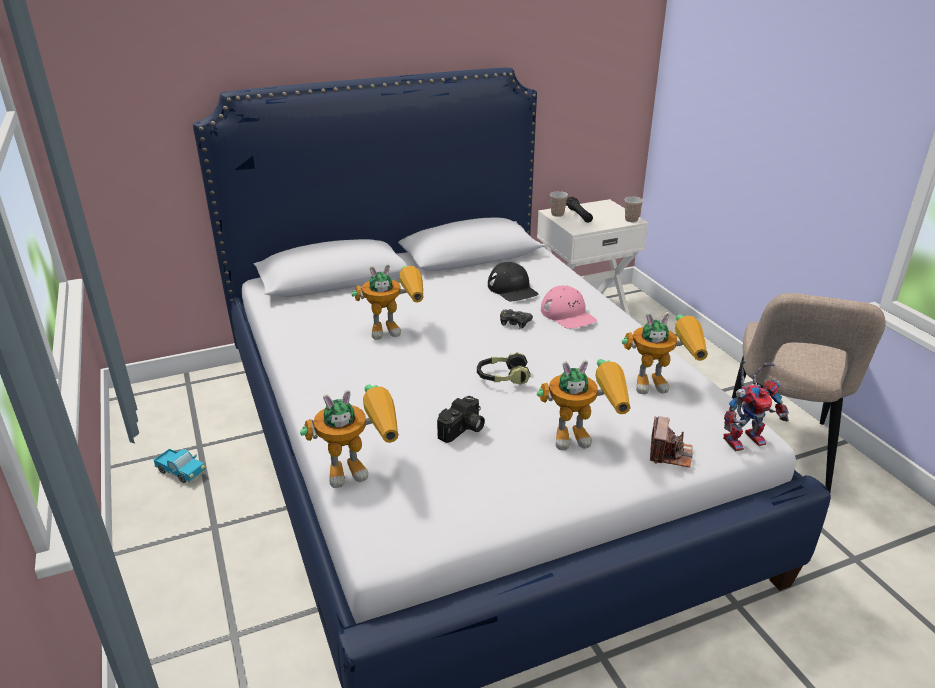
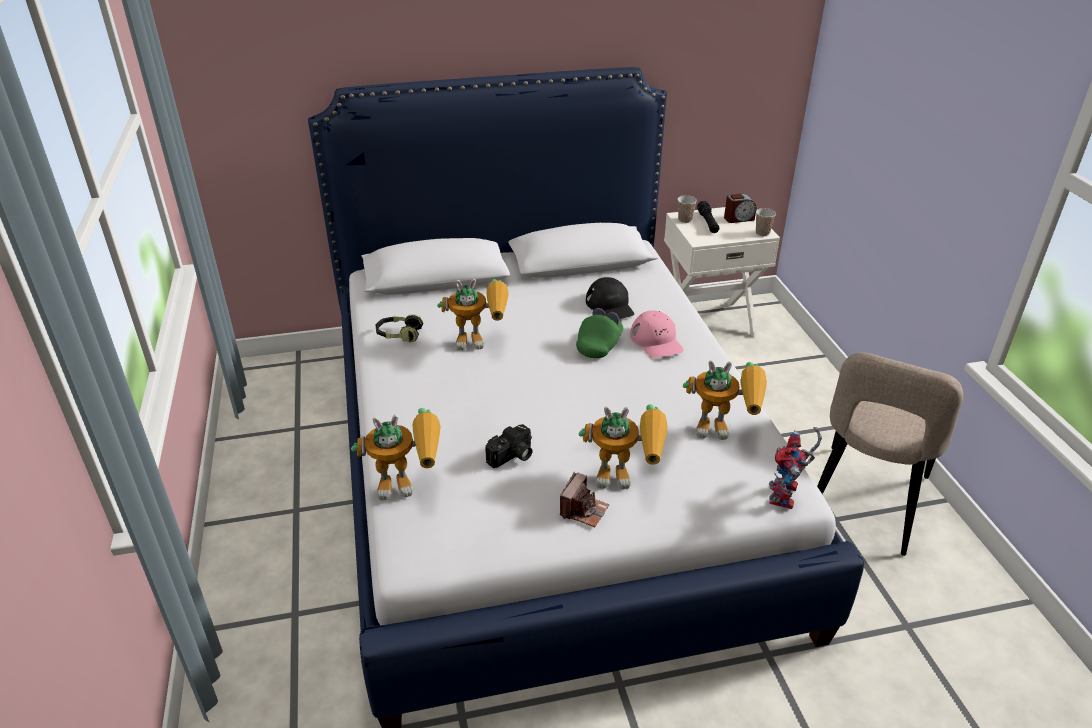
camera: 10 degrees right, 5 degrees up
(181, 472) = (276, 453): toy truck -> none
(502, 377) = (568, 405): headphones -> headphones (399, 335)
(514, 322) = (599, 345): black game controller -> green cap
(605, 210) = (738, 218): none -> alarm clock
(669, 454) = (703, 505): camera -> camera (583, 510)
(745, 438) = (786, 498): toy robot -> toy robot turned 120 degrees clockwise

